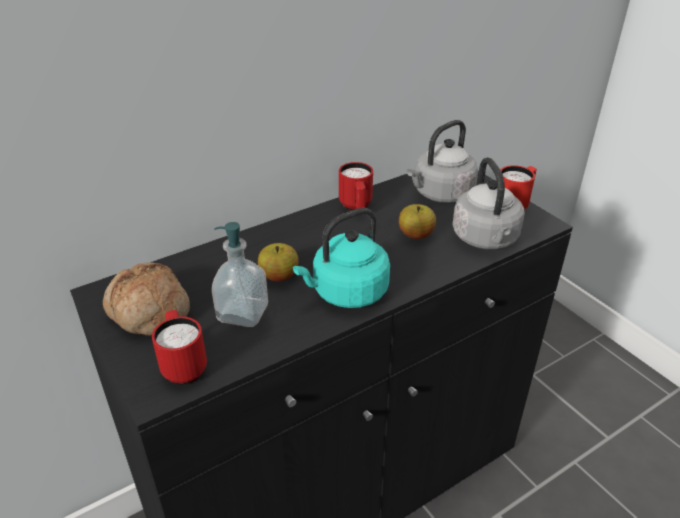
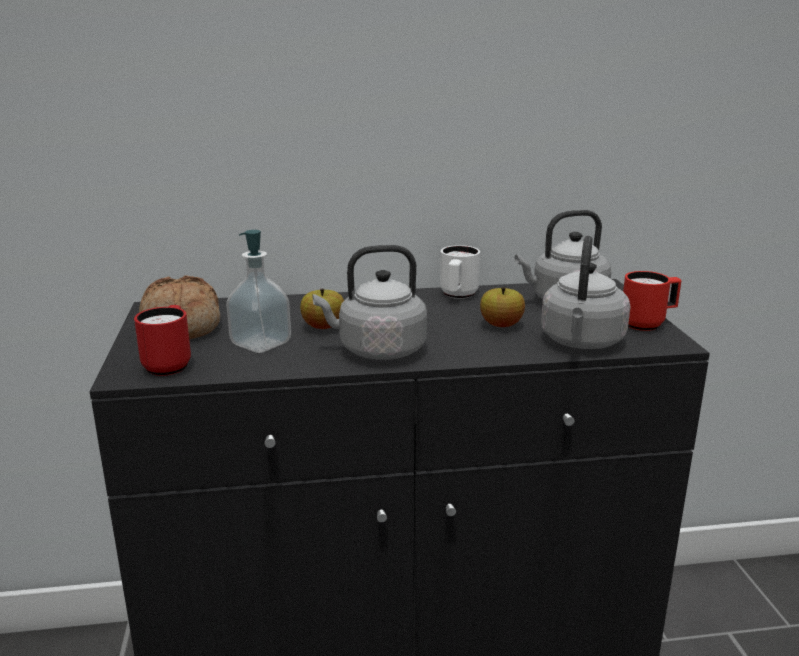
camera: 25 degrees right, 15 degrees down
(346, 293) = (377, 350): turquoise kettle -> grey kettle
(356, 207) = (457, 296): red mug -> white mug

